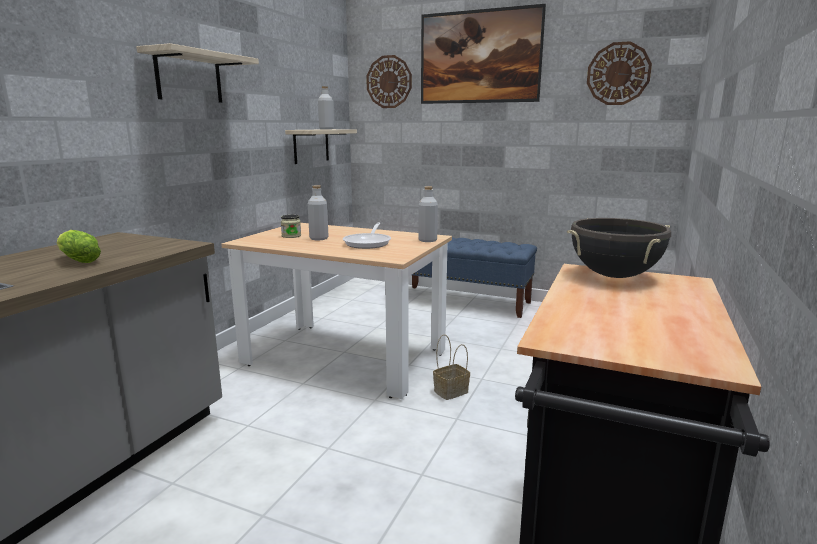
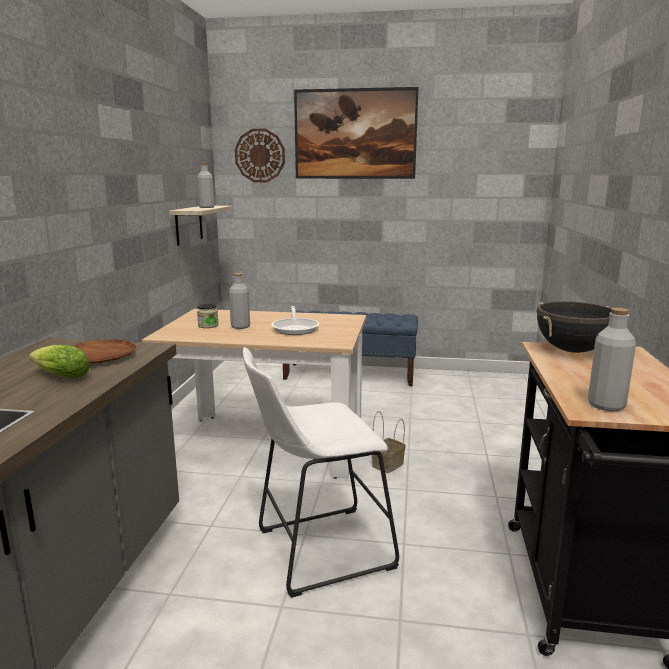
camera: 15 degrees left, 0 degrees up
(134, 248) = (99, 357): none -> brown plate
(189, 77) = (94, 163): shelf -> none
(330, 465) = (317, 550): none -> white stool
(427, 240) = (349, 321): grey bottle -> grey bottle (606, 405)
(618, 74) = (486, 154): wall clock -> none

